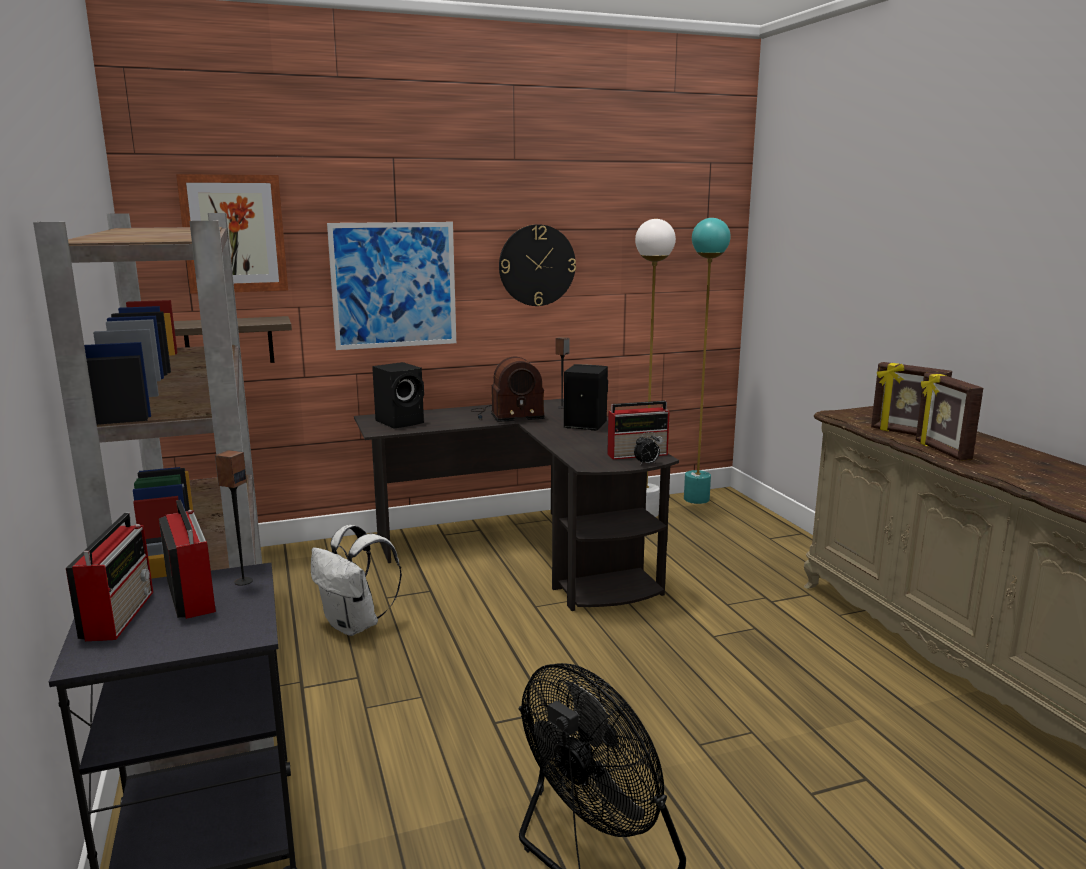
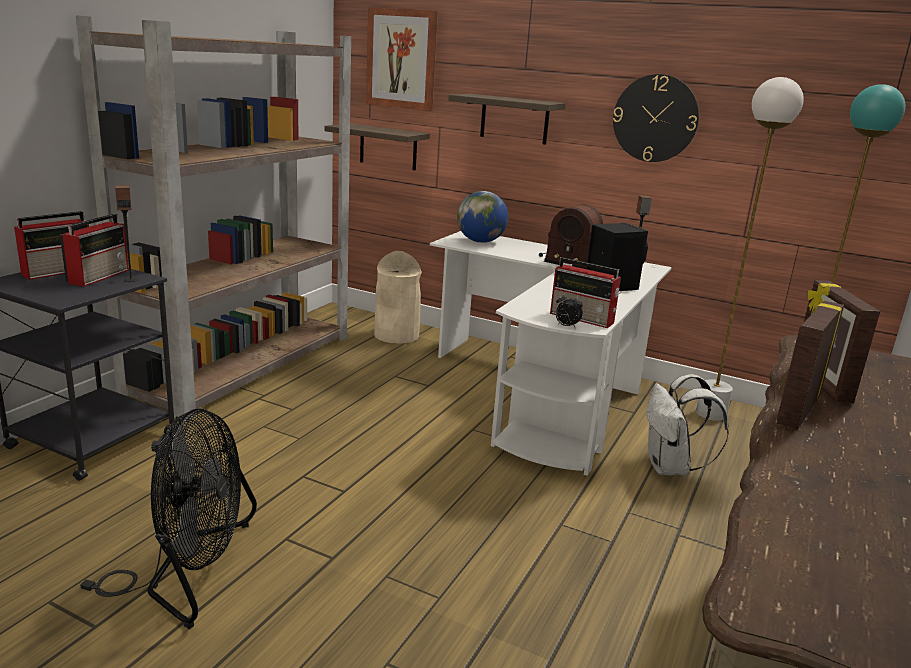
camera: 45 degrees right, 5 degrees up
(308, 561) = (396, 335): none -> beige trash can
(355, 625) = (347, 382): white backpack -> white backpack (670, 468)
(394, 285) = (514, 119): picture -> shelf
(401, 422) = (480, 241): black speaker -> globe
(526, 551) = (546, 393): black desk -> white desk

